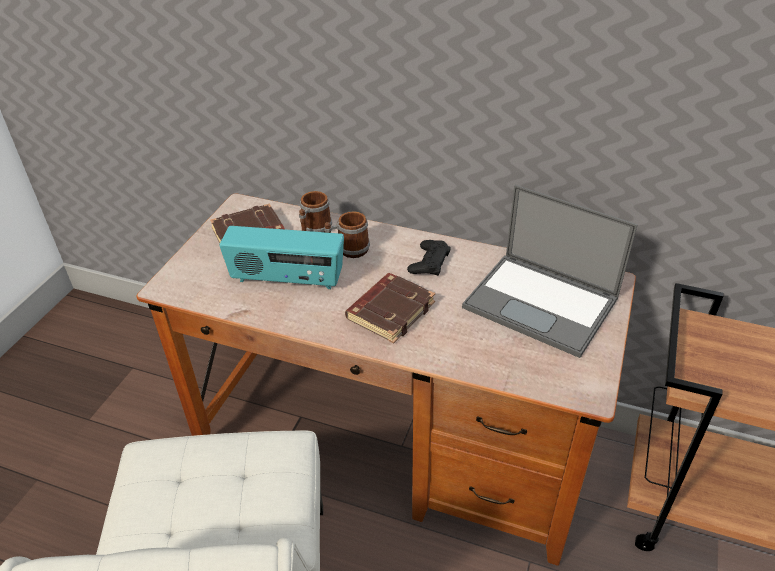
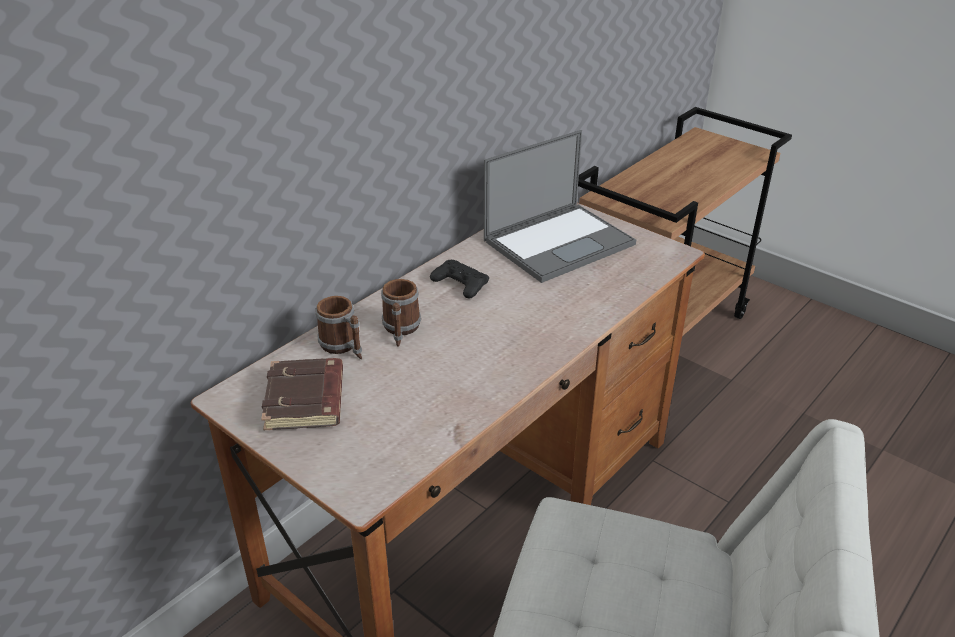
camera: 70 degrees left, 5 degrees down
(287, 279) = (421, 384): radio -> none
(390, 311) = (520, 324): brown book -> none

